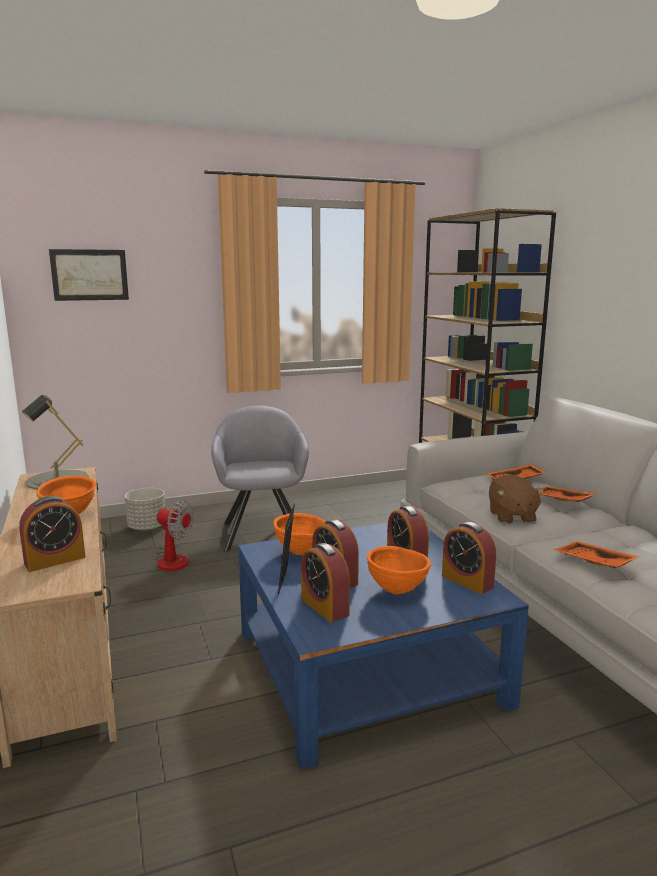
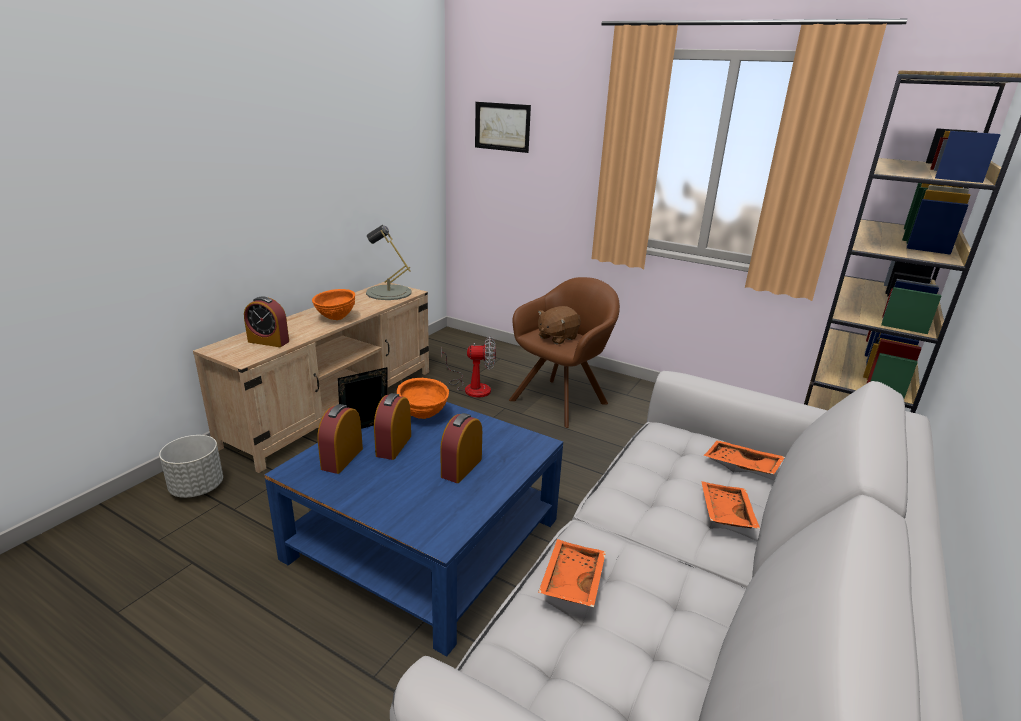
camera: 50 degrees right, 10 degrees up
(147, 527) = (499, 357): grey planter -> grey planter (197, 488)
(172, 558) = (471, 387): fan -> fan turned 75 degrees counterclockwise
(262, 531) = (562, 400): grey armchair -> brown armchair
(397, 591) = (400, 481): orange bowl -> none
(467, 581) = (457, 512): alarm clock -> none
(511, 517) = (632, 492): brown plush toy -> brown plush toy (557, 337)

